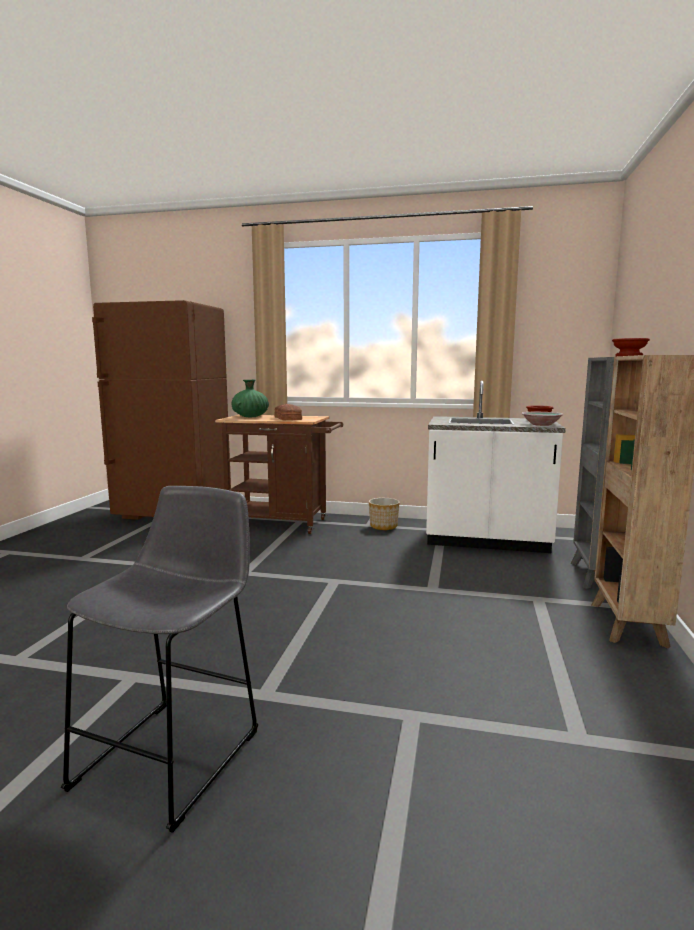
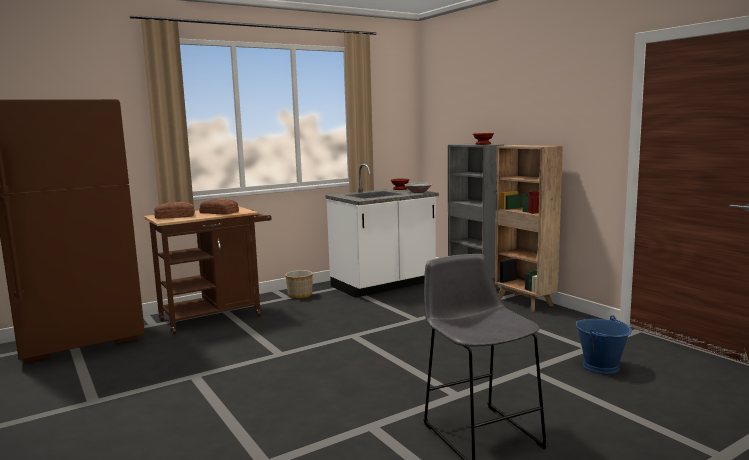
camera: 45 degrees left, 0 degrees up
(250, 417) = (174, 216): green vase -> bread
(530, 779) = (601, 366): none -> blue bucket

